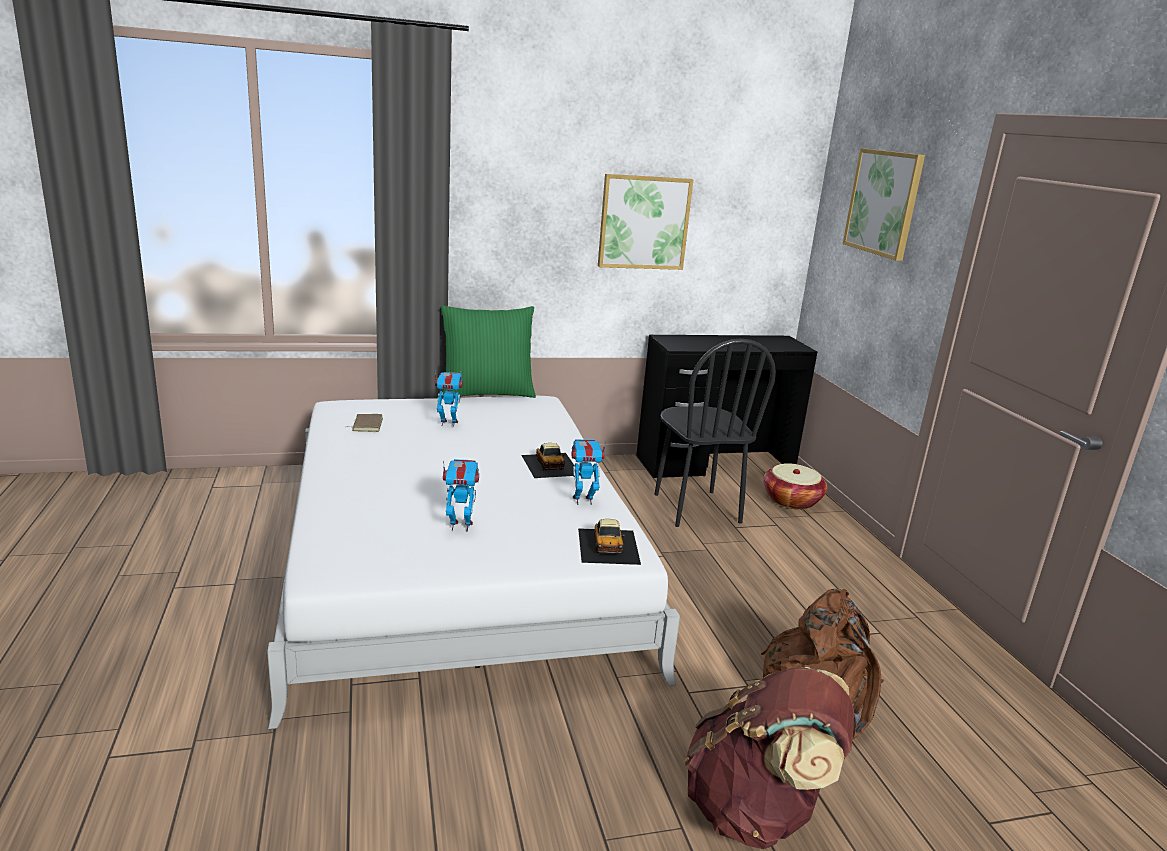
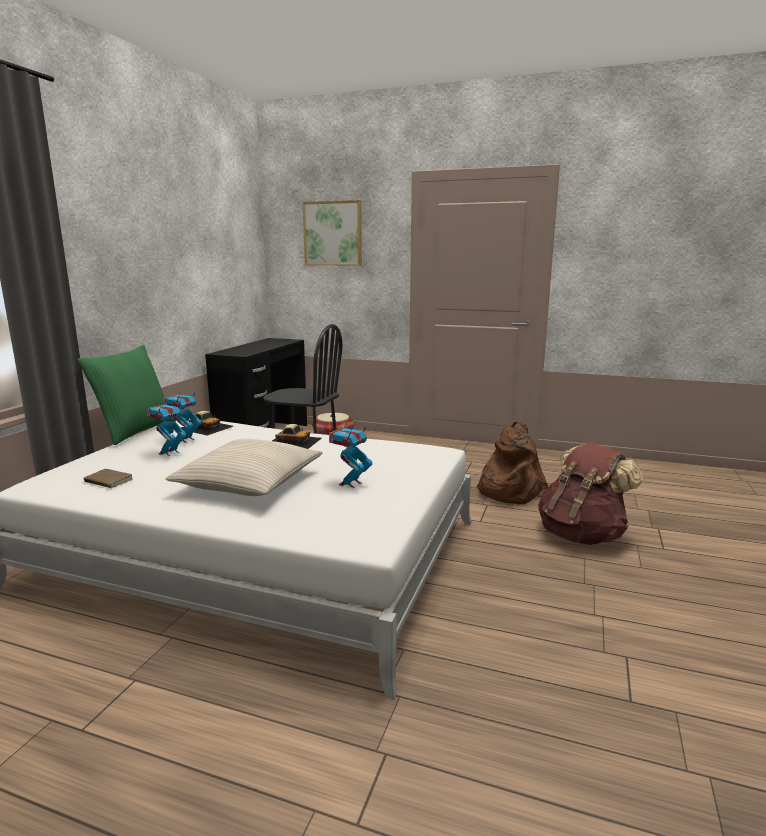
camera: 55 degrees left, 5 degrees down
(413, 477) = (249, 482): none -> beige pillow
(583, 500) = (357, 445): toy robot -> toy robot (185, 440)
(608, 545) = (423, 452): toy car -> toy car (205, 427)
(644, 222) = (186, 264): picture -> none

